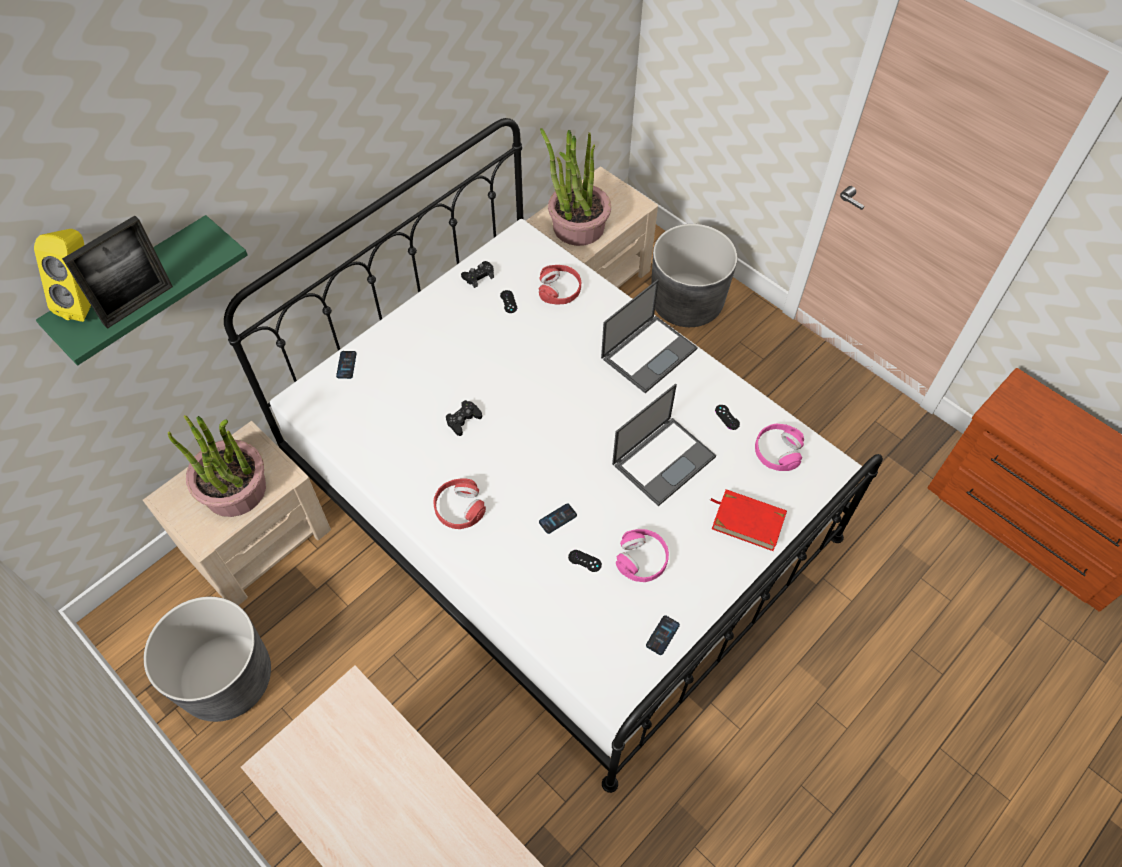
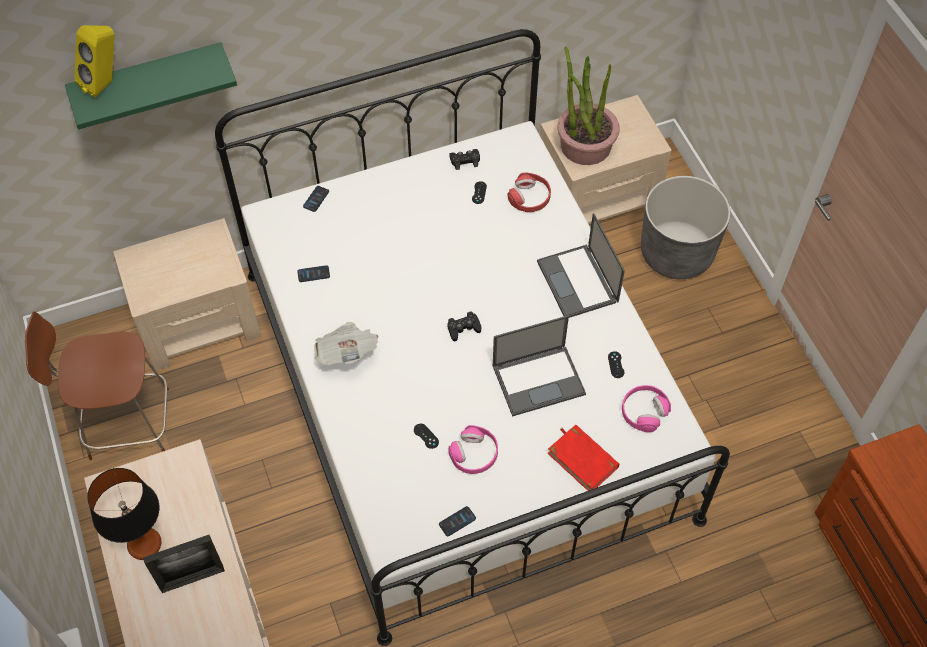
camera: 25 degrees right, 0 degrees up
(138, 305) = (139, 98): picture frame -> picture frame (192, 579)
(227, 678) = (125, 423): grey planter -> brown chair
(235, 490) = (185, 270): potted plant -> none
(351, 812) = (145, 544): none -> table lamp
(459, 508) = (347, 352): red headphones -> newspaper
(463, 420) = (387, 281): black game controller -> black game controller (463, 328)
(557, 519) = (422, 393): phone -> phone (313, 274)
(649, 352) = (578, 282): laptop -> laptop turned 90 degrees clockwise

